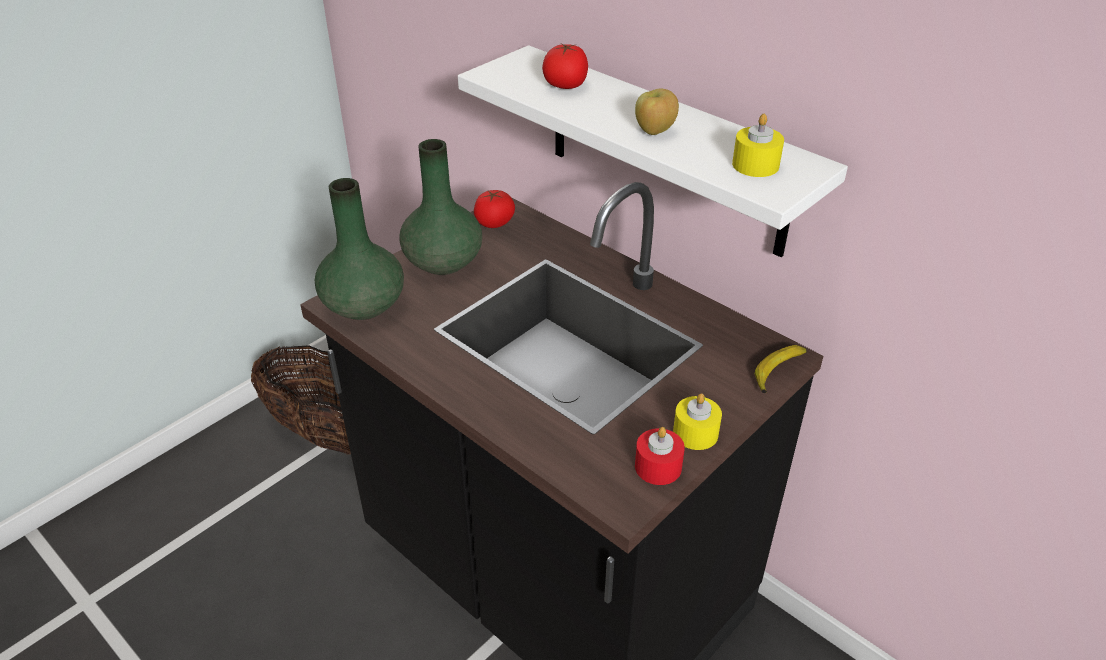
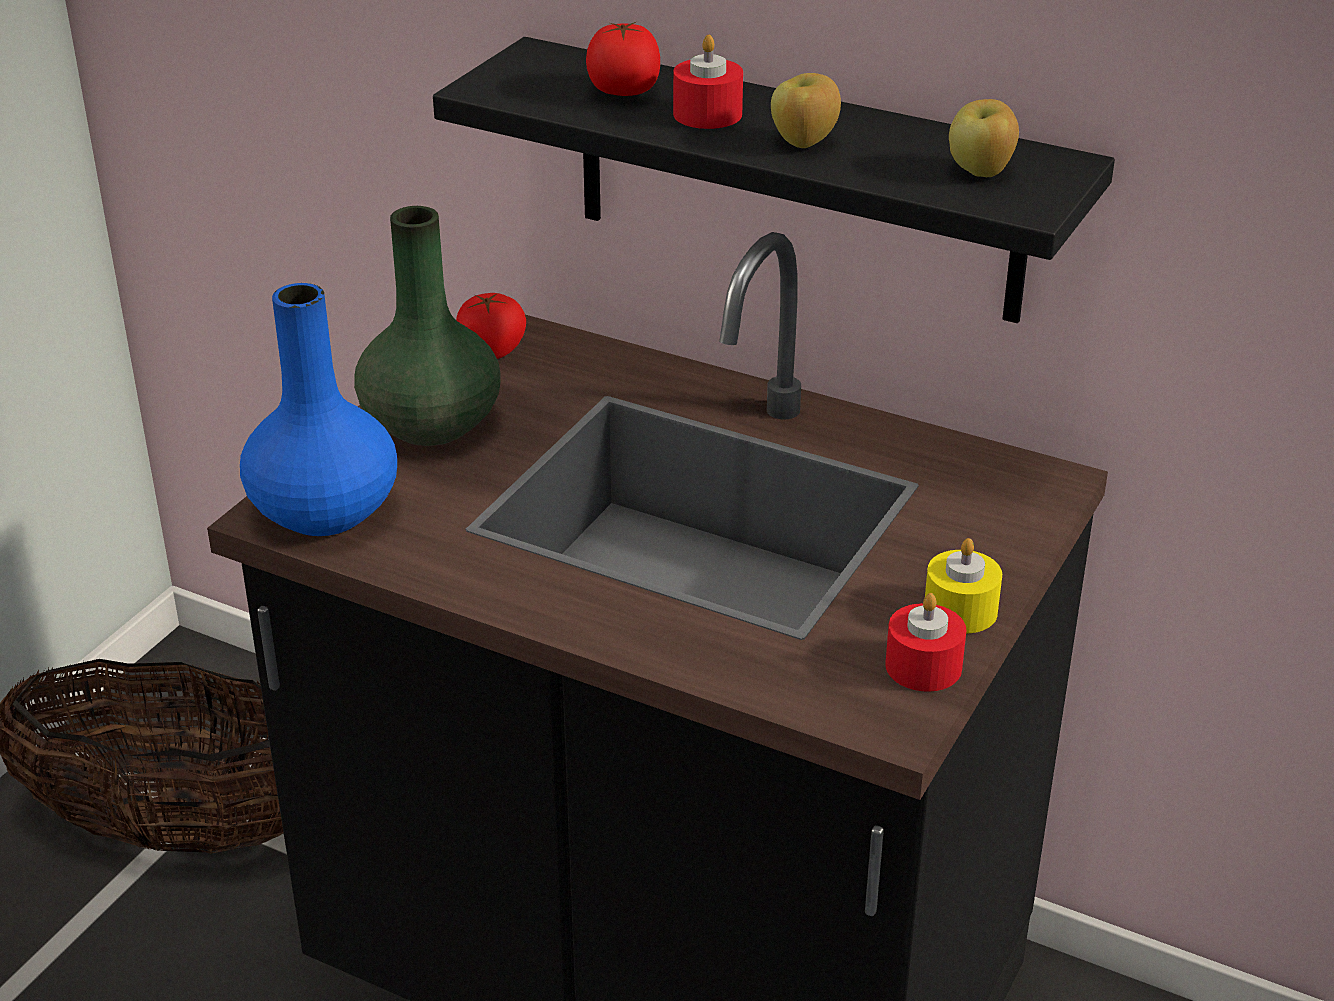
camera: 15 degrees left, 5 degrees down
(363, 305) = (323, 511): green vase -> blue vase
(606, 105) = (707, 114): none -> red candle
(665, 151) = (797, 181): white shelf -> black shelf
(755, 165) = (981, 172): yellow candle -> apple
(778, 372) = (1050, 504): banana -> none

